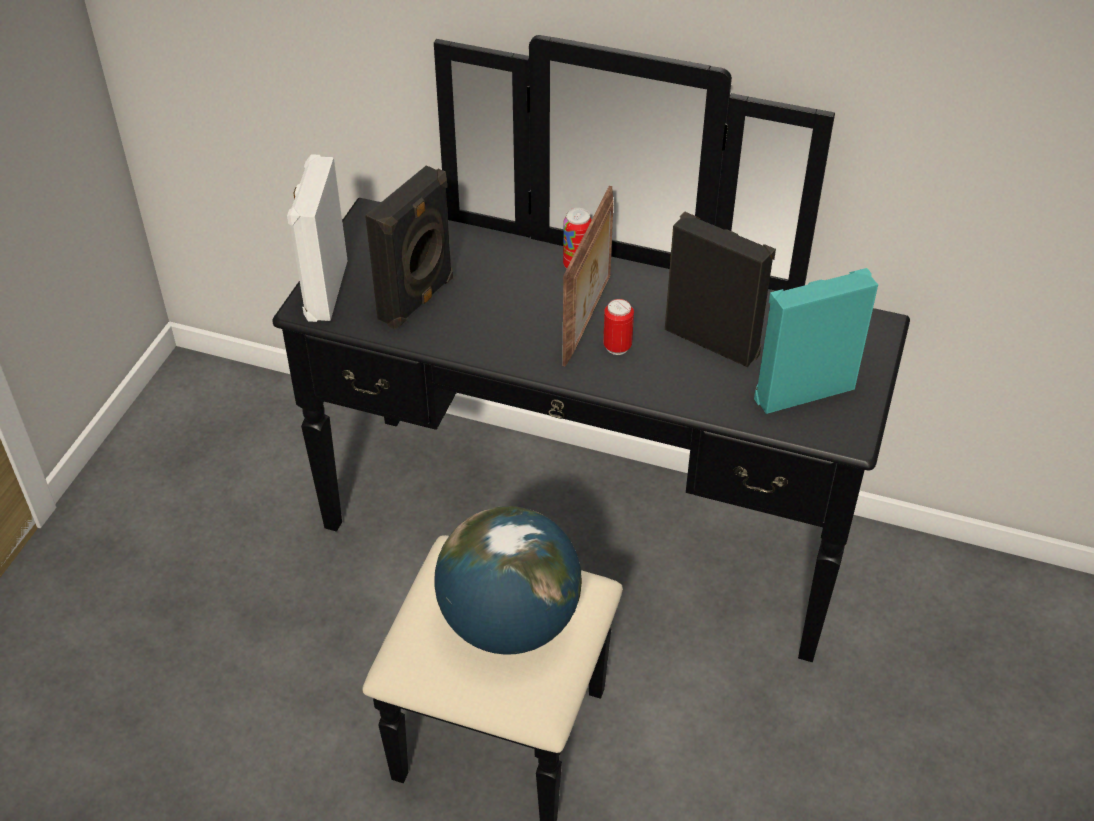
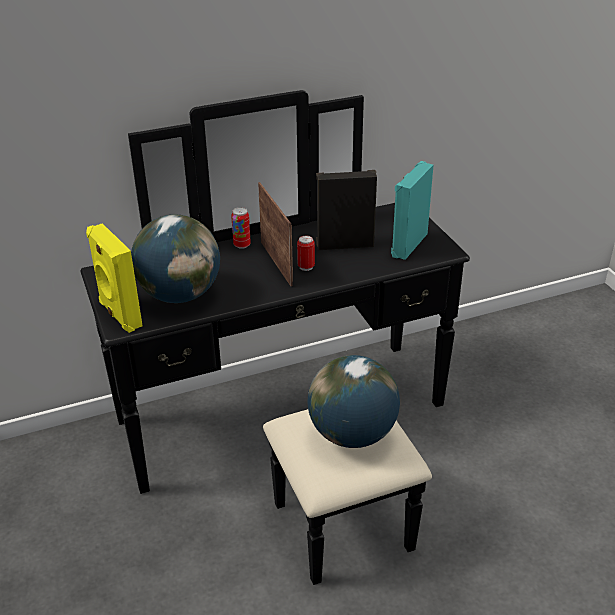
camera: 40 degrees left, 10 degrees down
(324, 290) = (119, 315): white speaker -> yellow speaker
(418, 300) = (179, 295): black speaker -> globe

